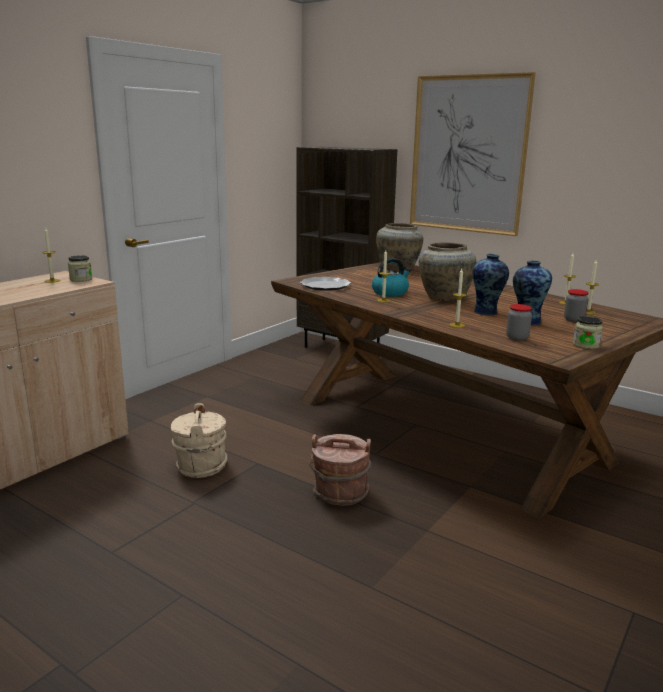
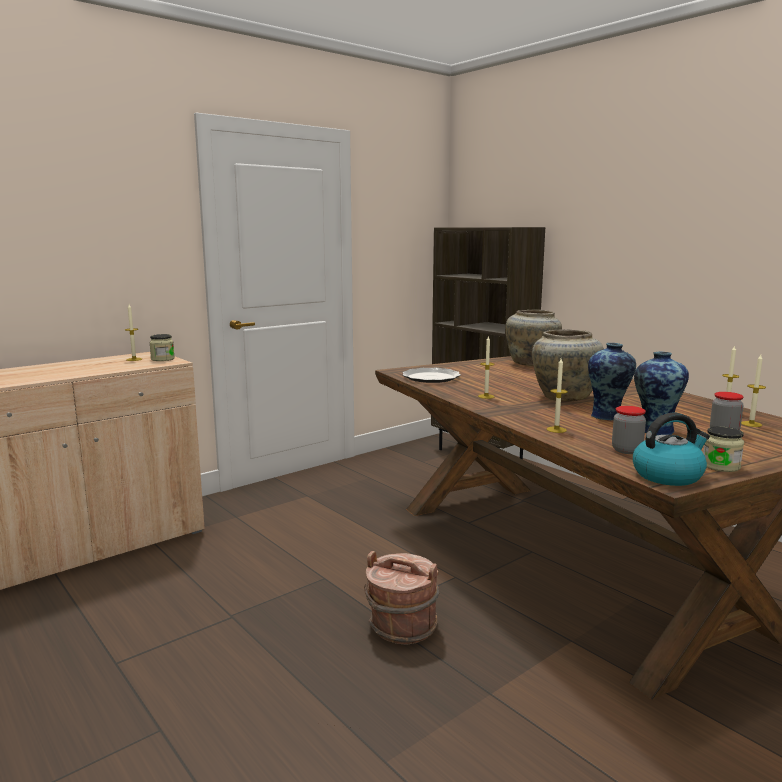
camera: 15 degrees right, 5 degrees down
(200, 466) = (260, 574): beige bucket -> none
(390, 293) = (501, 388): kettle -> kettle (668, 475)
(468, 155) = (625, 230): picture -> none

